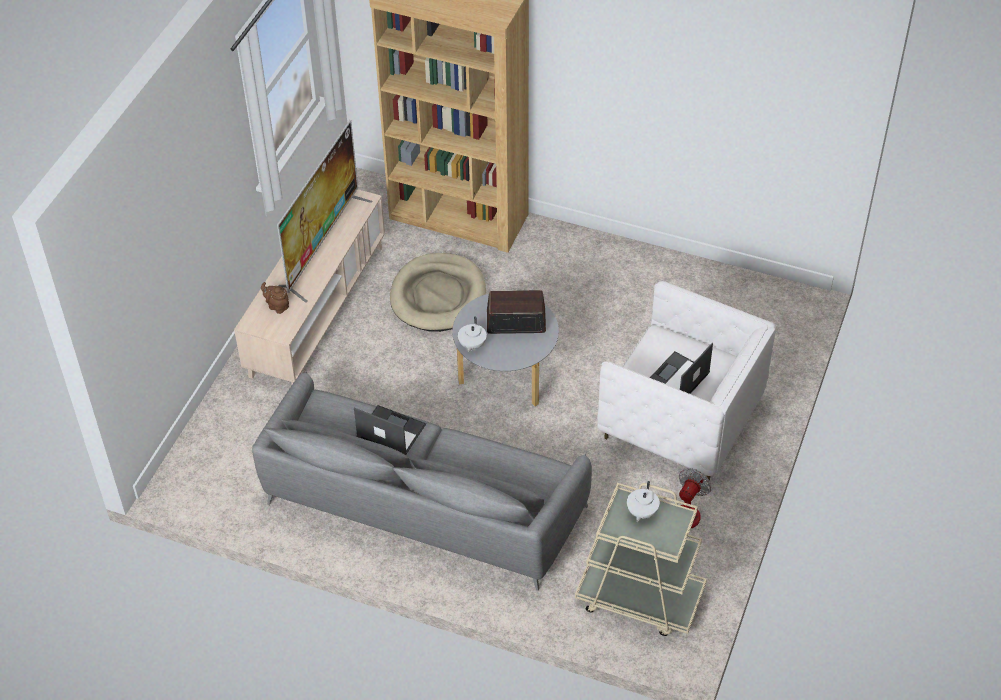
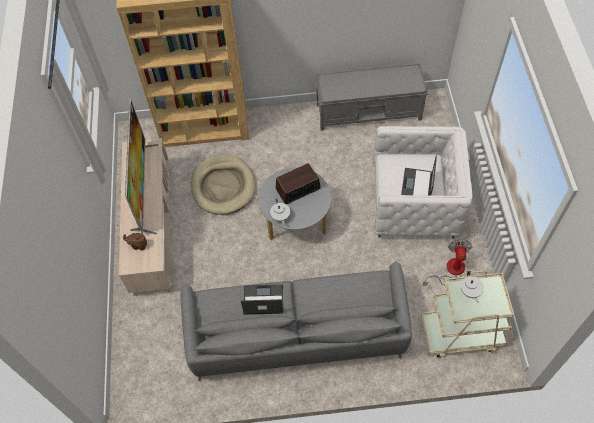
camera: 25 degrees left, 10 degrees up
(697, 280) = (369, 111): none -> grey bench

